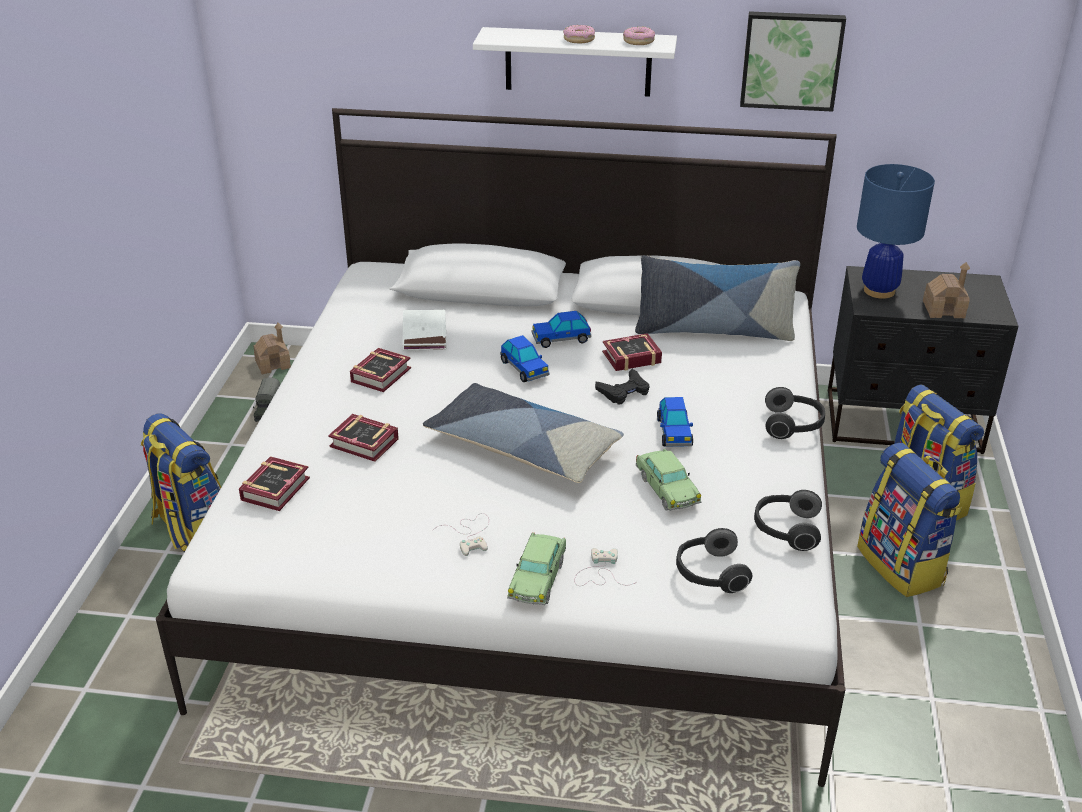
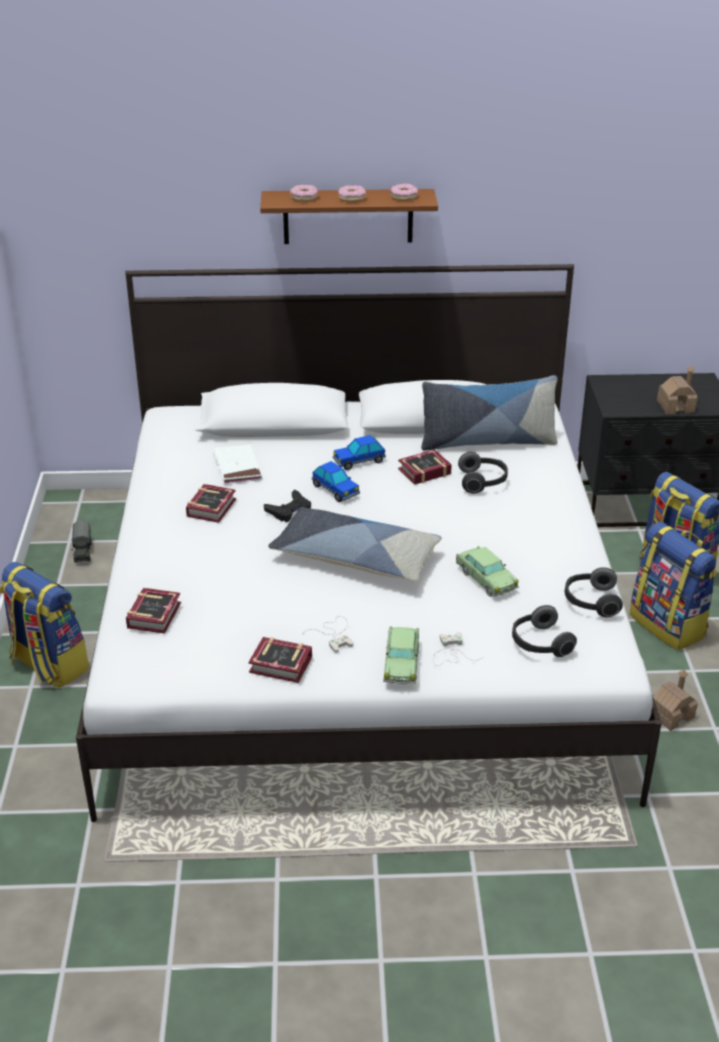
camera: 10 degrees left, 0 degrees up
(273, 364) = (73, 508): toy house -> toy house (670, 714)
(365, 444) = (219, 569): book -> book (282, 666)
(525, 36) = (304, 197): none -> donut
(578, 62) = (348, 216): white shelf -> brown shelf
(624, 391) = (426, 501): black game controller -> black game controller (289, 510)
(674, 432) = (478, 532): toy car -> none
(791, 60) = (532, 204): picture -> none
(793, 425) = (574, 516): headphones -> headphones (483, 482)
(879, 291) = (619, 395): blue table lamp -> none

